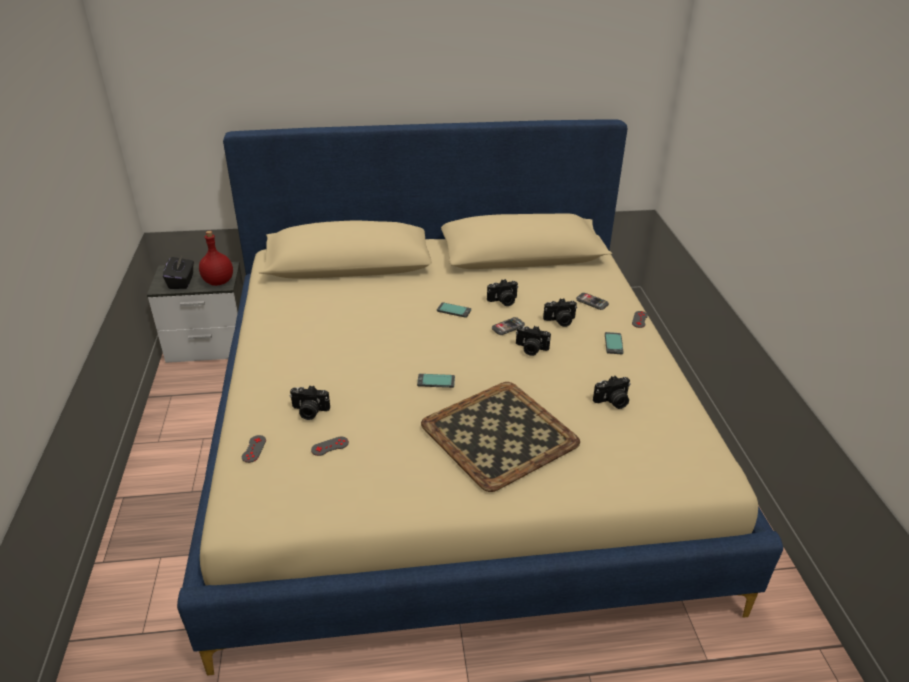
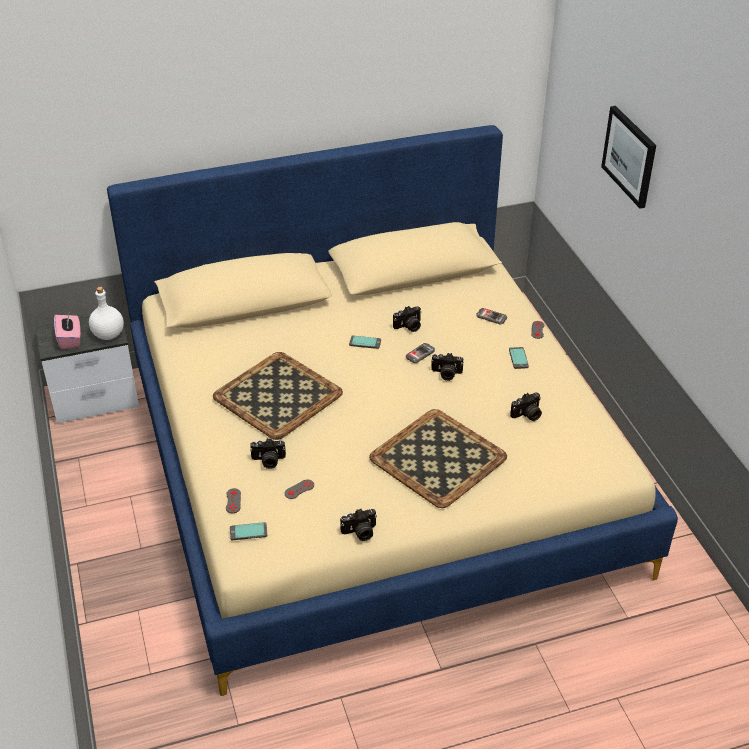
camera: 10 degrees left, 5 degrees up
(182, 282) = (70, 339): black tissue box -> pink tissue box
(219, 282) = (109, 334): red bottle -> white bottle
(346, 347) = (278, 394): none -> tray
(436, 381) = (371, 417): phone -> phone (248, 532)
(560, 321) = (466, 341): camera -> camera (360, 532)
(762, 132) = (630, 156): none -> picture

